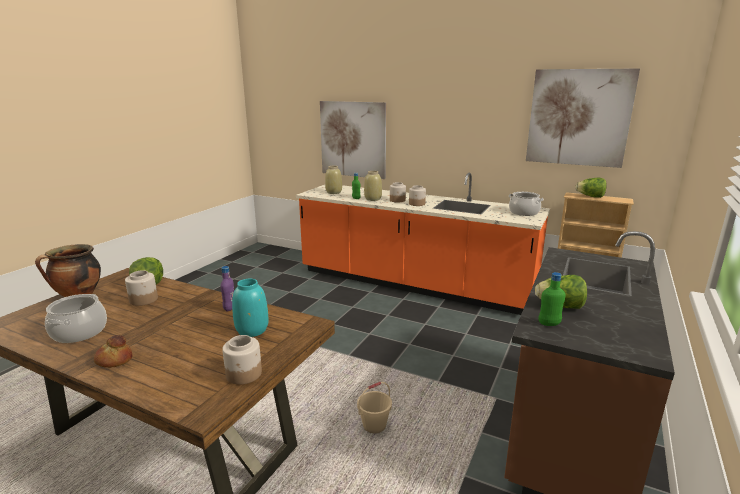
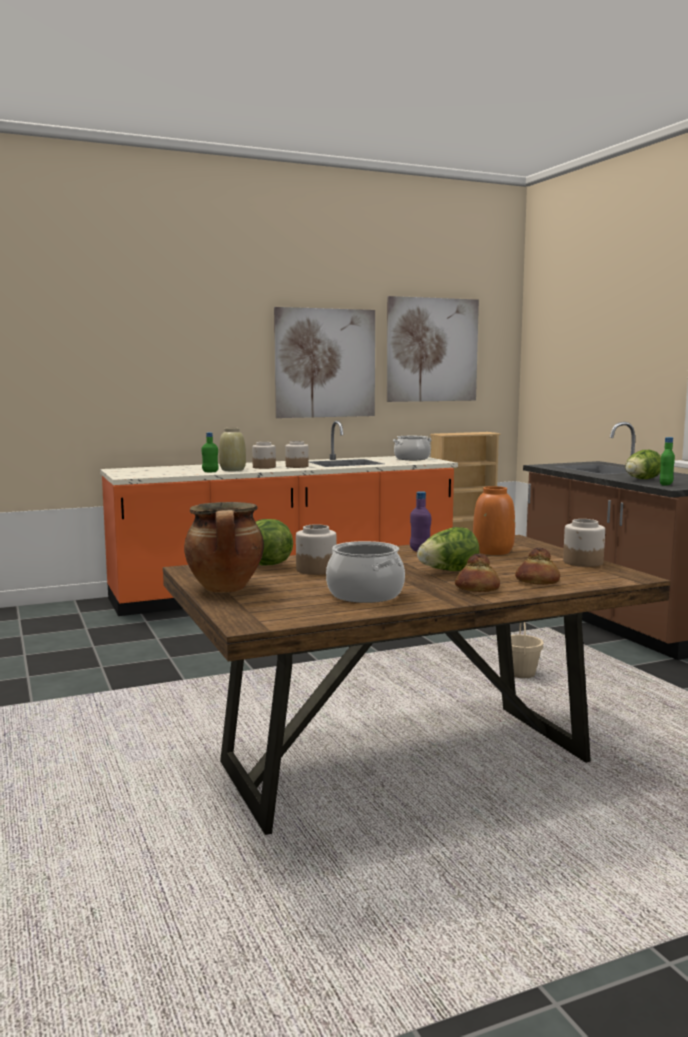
camera: 50 degrees left, 10 degrees down
(153, 375) = (537, 582): none -> bread
(252, 330) = (493, 552): turquoise vase -> orange vase
(334, 192) = (156, 472): beige vase -> none
(353, 139) = (146, 391): picture -> picture (325, 363)
(590, 196) = (460, 433): lettuce -> lettuce (448, 571)

